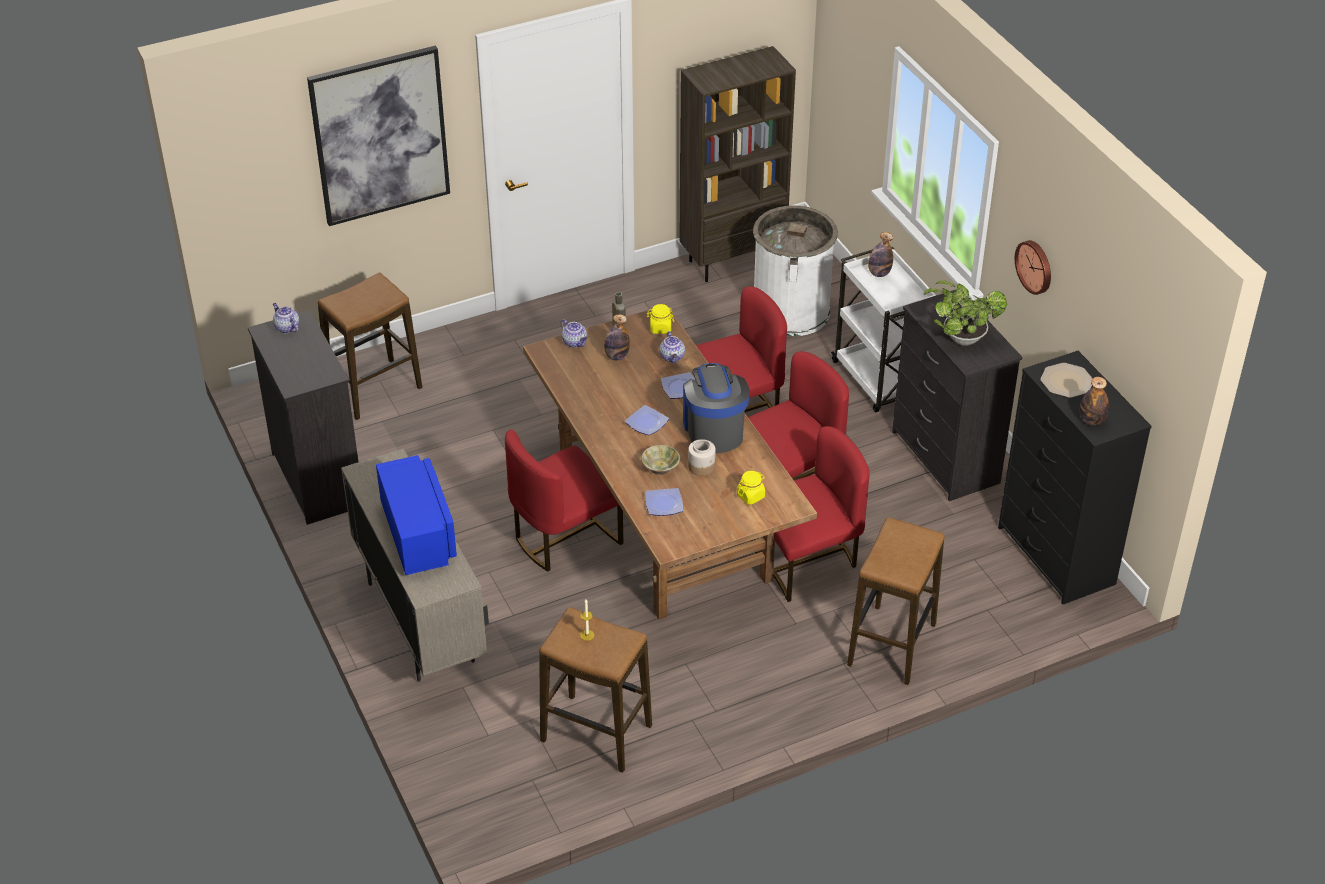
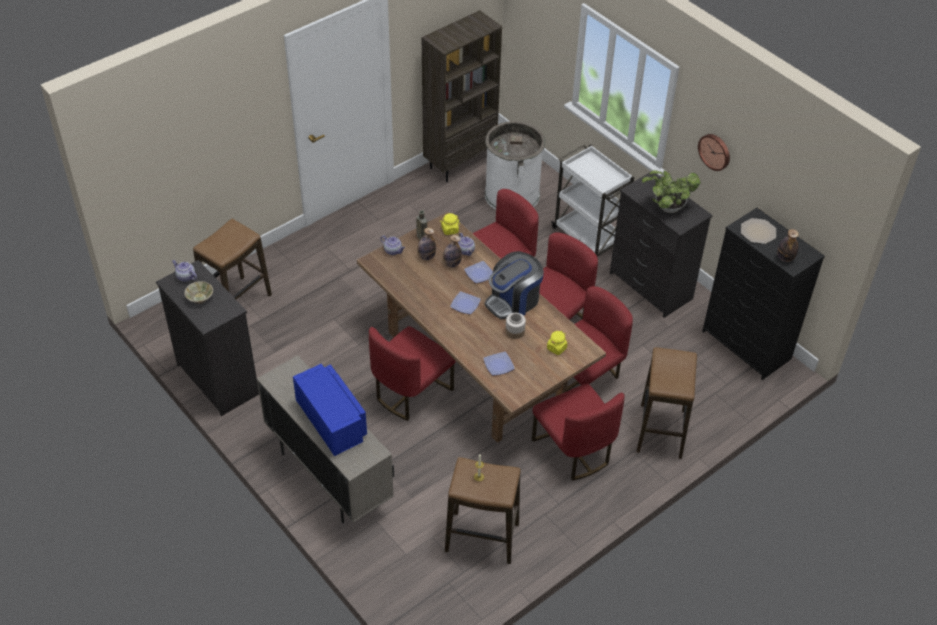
camera: 15 degrees left, 5 degrees up
(380, 135) = (222, 119): picture -> none
(660, 467) = (486, 337): beige bowl -> beige bowl (200, 298)
(714, 429) = (513, 301): coffee machine -> coffee machine turned 105 degrees counterclockwise
(760, 648) = (573, 450): none -> red chair
(879, 273) = (587, 165): bottle -> bottle (452, 264)

